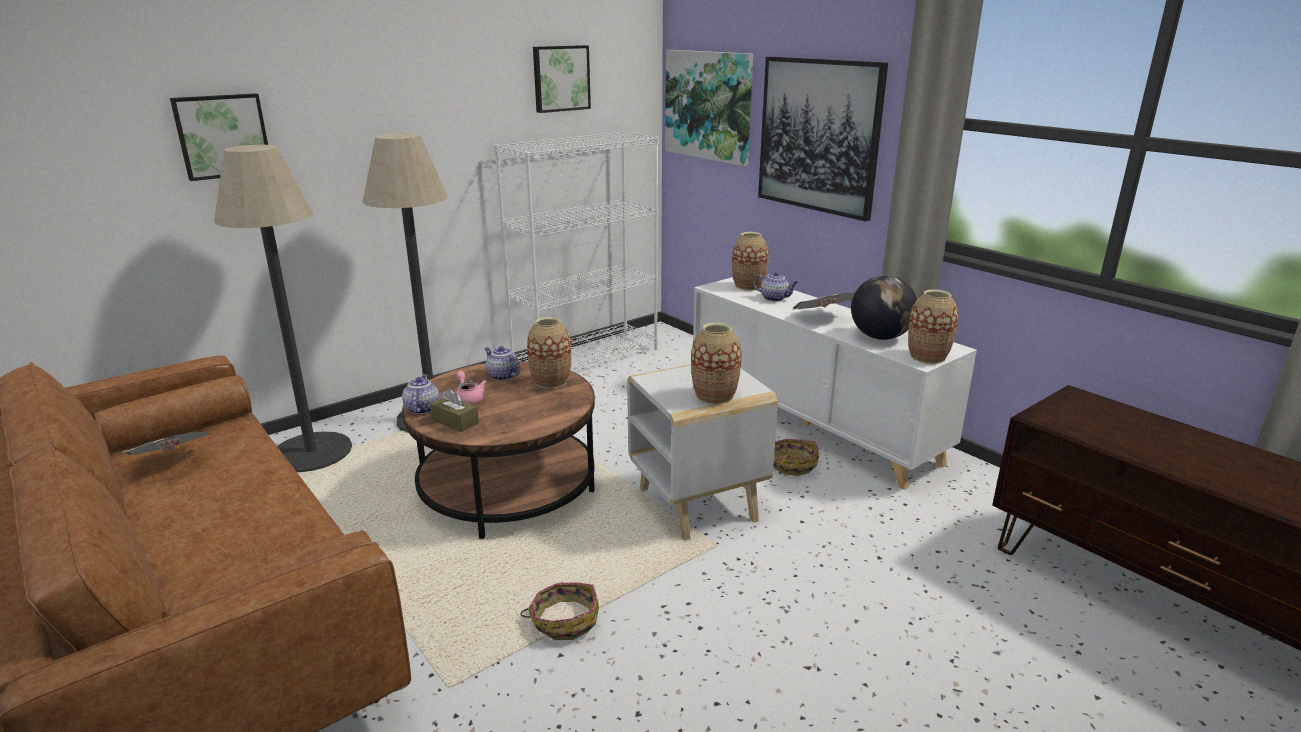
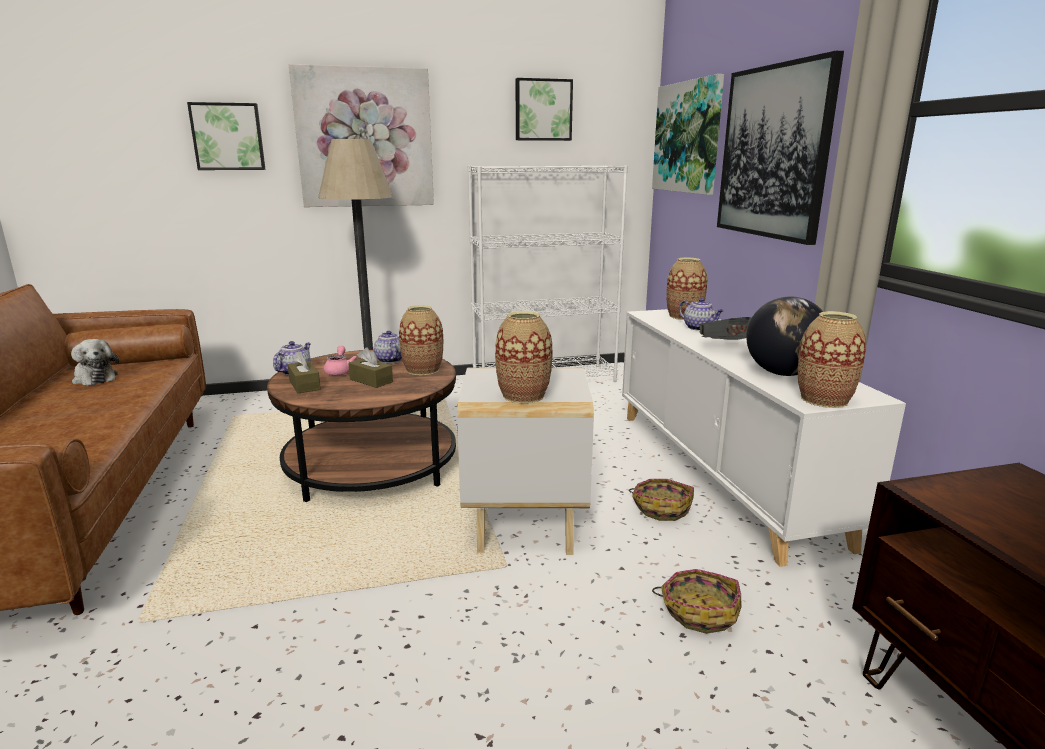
camera: 25 degrees right, 5 degrees down
(172, 462) = (95, 378): newspaper -> plush toy
(311, 453) = (261, 409): floor lamp -> none
(382, 124) = (365, 138): none -> picture
(516, 403) = (371, 380): none -> brown tissue box
(564, 620) = (293, 594): basket -> basket (699, 611)

